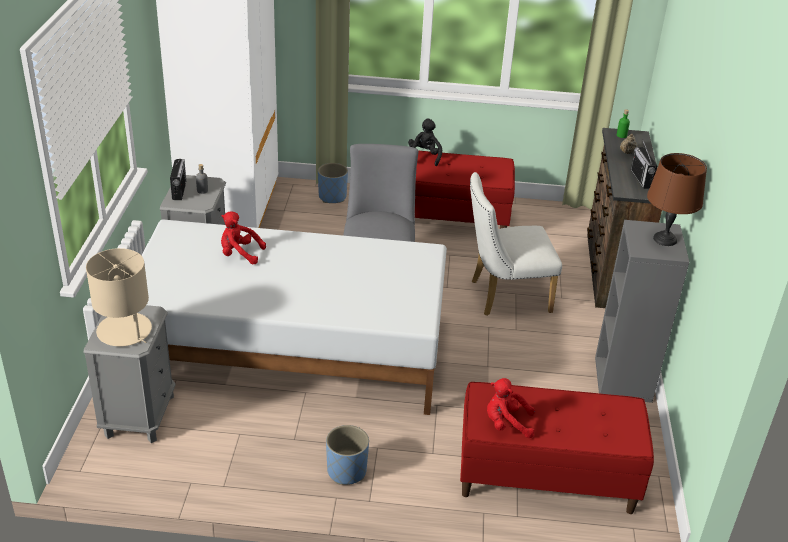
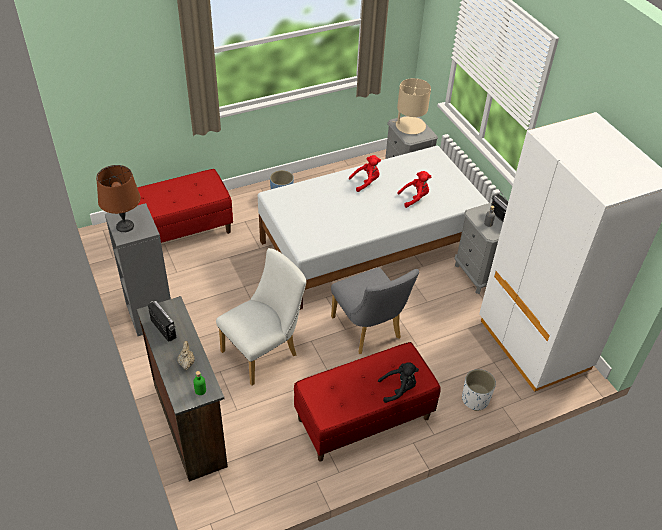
camera: 150 degrees right, 10 degrees up
(332, 197) = (475, 399): blue planter -> white planter
(424, 157) = (399, 389): black plush toy -> black plush toy turned 75 degrees counterclockwise
(506, 424) = (197, 182): red plush toy -> red plush toy (366, 182)

